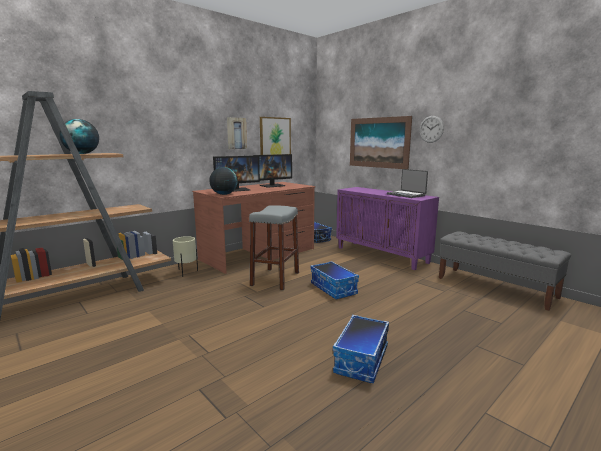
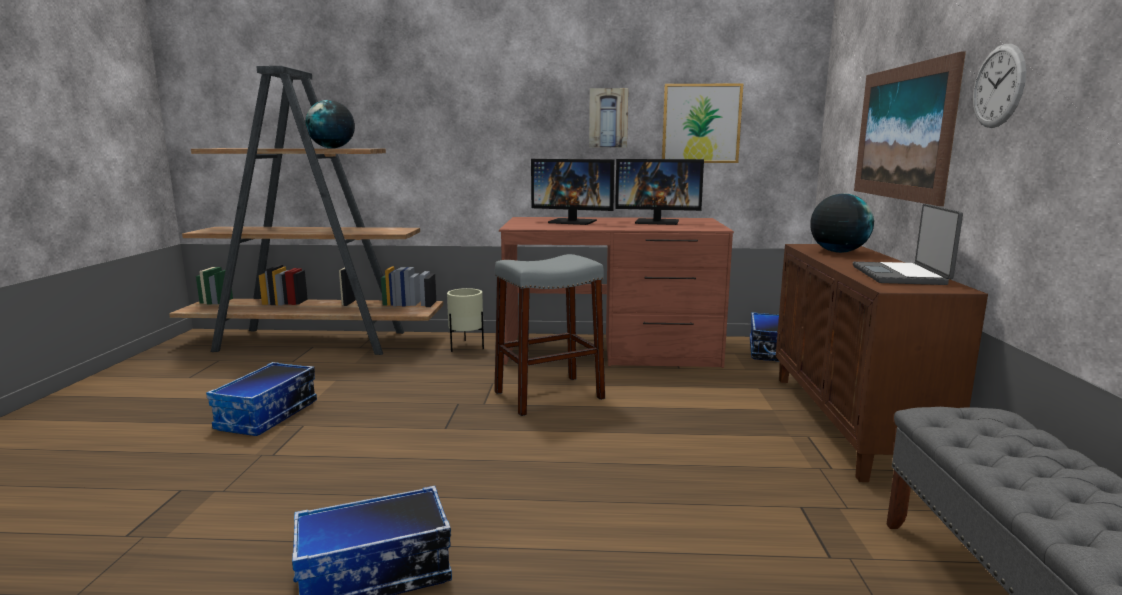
camera: 45 degrees right, 0 degrees up
(224, 194) = (521, 226): globe -> globe (838, 252)
(334, 289) = (599, 446): storage box -> storage box (268, 416)
(382, 255) = (850, 423): purple cabinet -> brown cabinet

